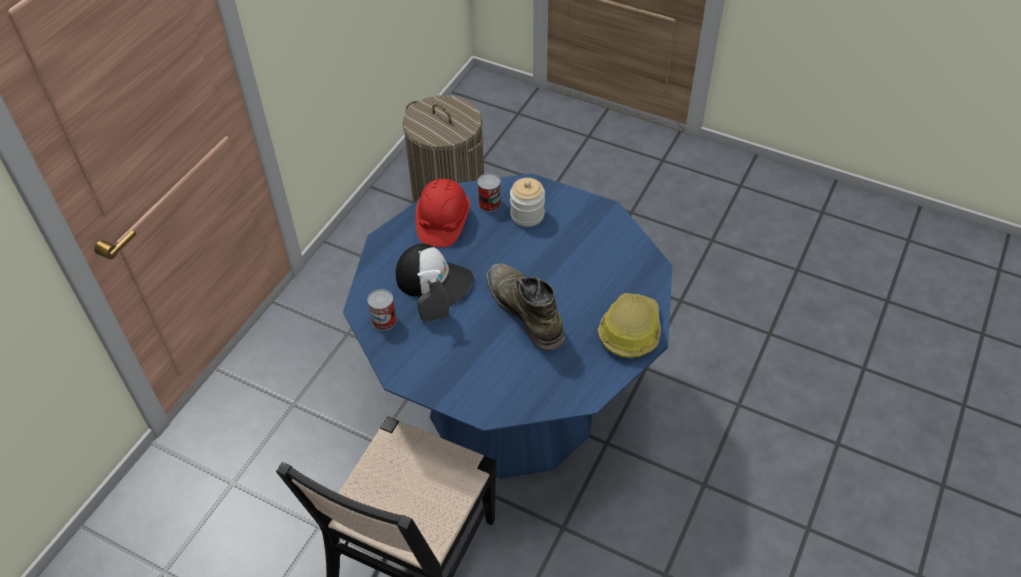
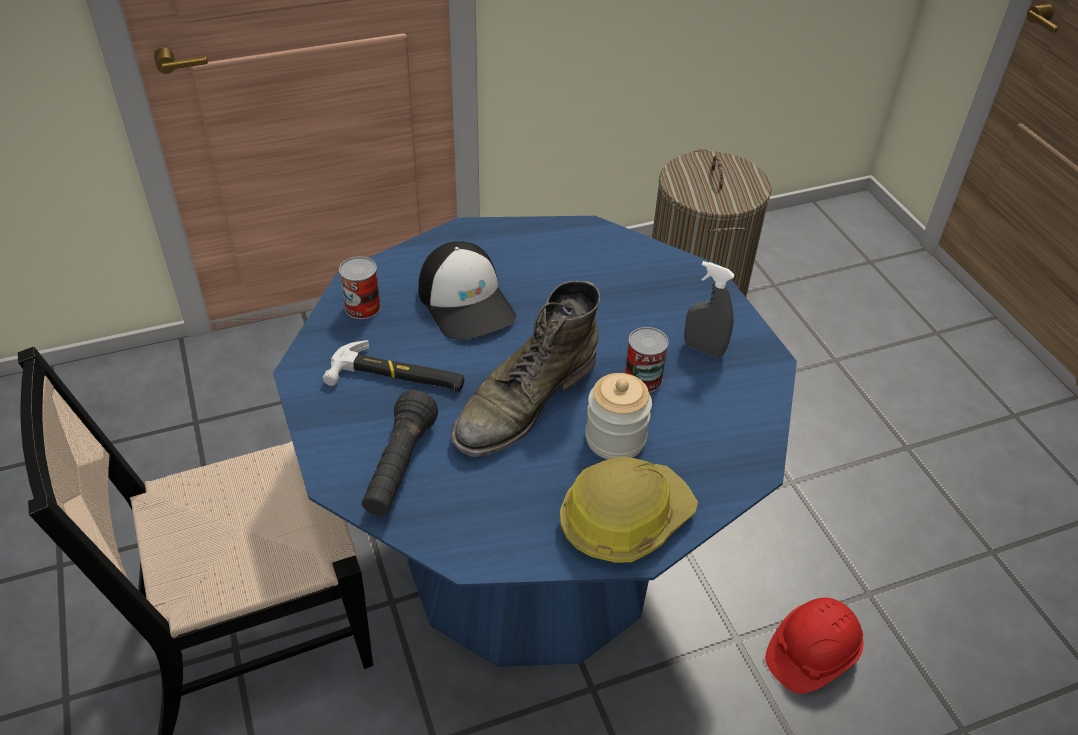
camera: 40 degrees right, 5 degrees down
(434, 317) = (416, 339): grey spray bottle -> grey spray bottle (704, 349)
(442, 222) = (550, 252): red hard hat -> red hard hat (811, 653)
(450, 343) = (397, 377): none -> hammer
(489, 203) = (628, 266): can -> can (643, 379)
(507, 384) = (399, 467): none -> black flashlight
(525, 310) = (524, 401): green boot -> green boot turned 150 degrees counterclockwise
(527, 215) = (657, 304): jar -> jar (615, 438)

